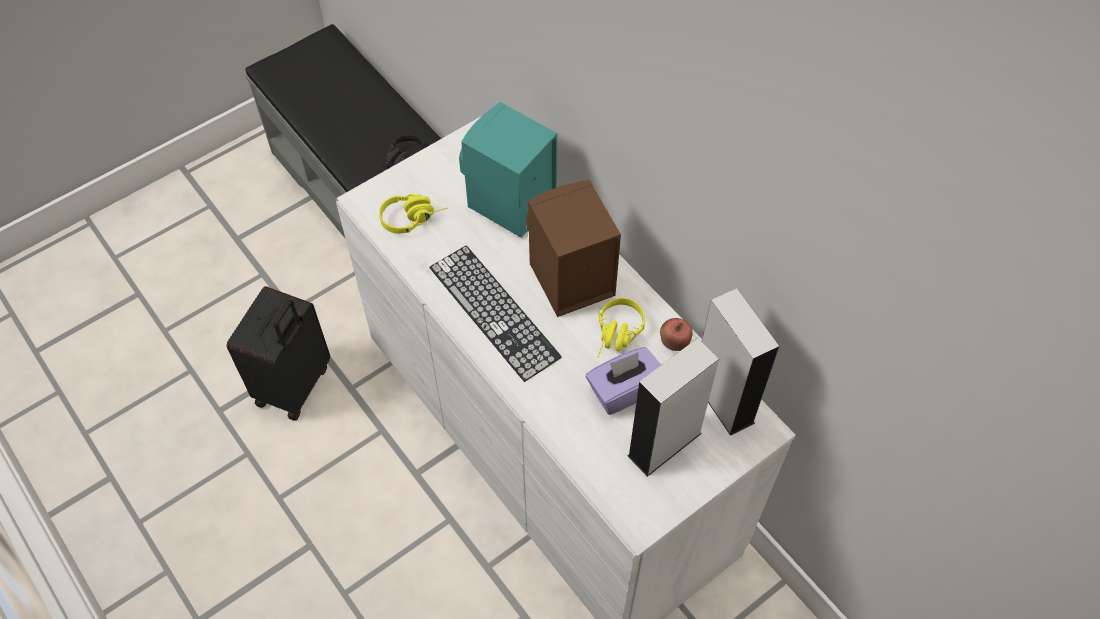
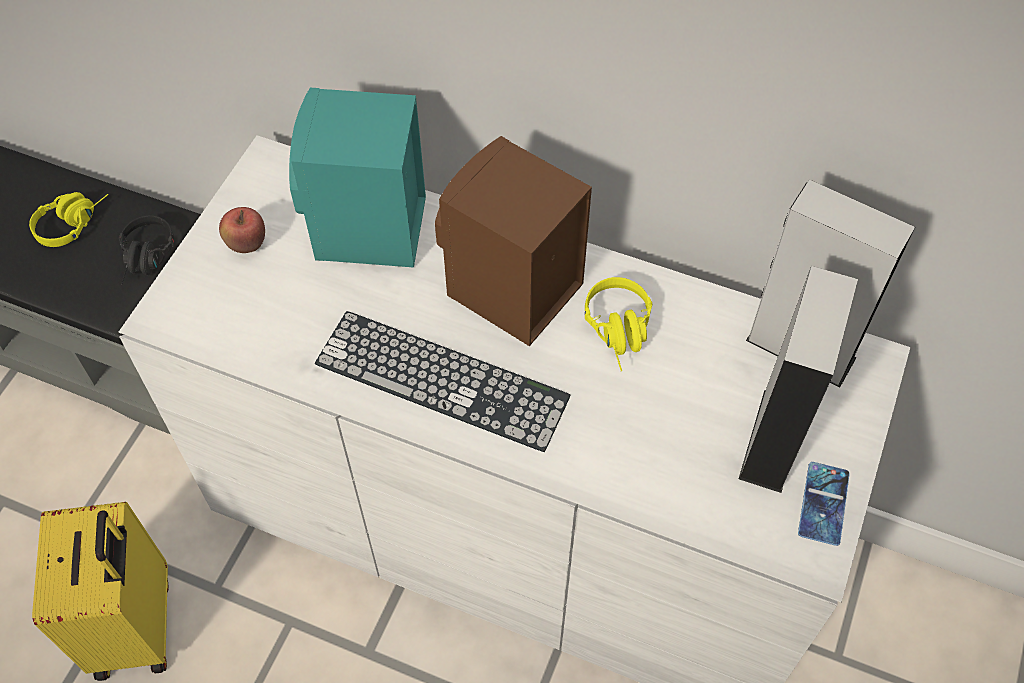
camera: 30 degrees left, 0 degrees up
(295, 386) = (137, 625): black suitcase -> yellow suitcase
(414, 217) = (248, 307): yellow headphones -> yellow headphones (73, 222)
(624, 390) = (676, 397): purple tissue box -> none
(668, 496) = (823, 503): none -> phone
(674, 343) = (694, 308): apple -> apple (247, 245)

